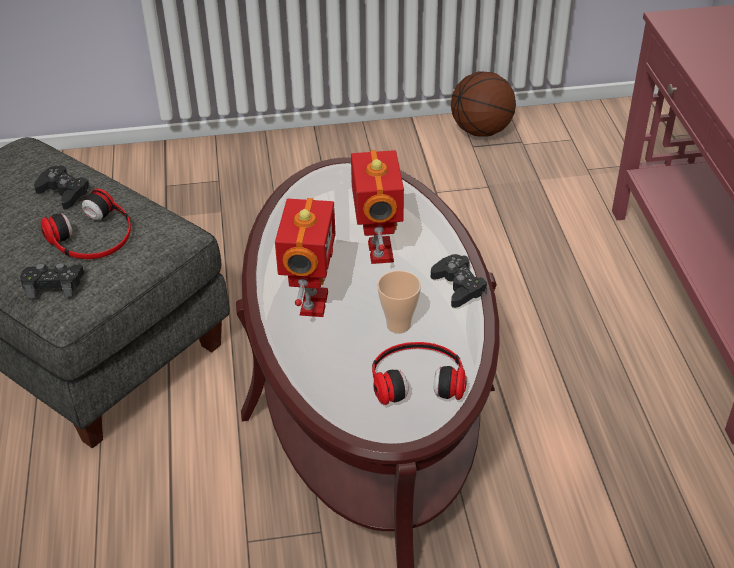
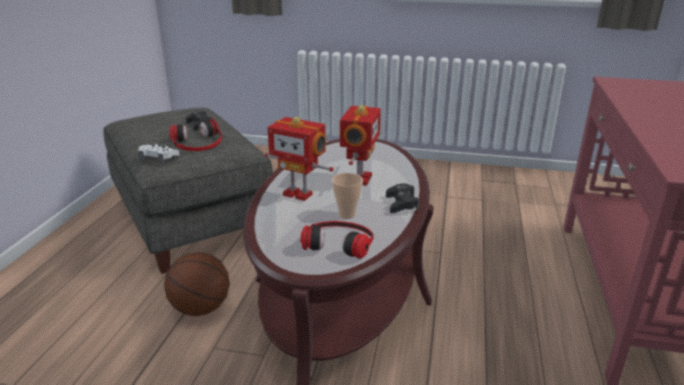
camera: 20 degrees right, 15 degrees down
(53, 284) = (158, 157): black game controller -> white game controller
(311, 303) = (298, 194): toy robot -> toy robot turned 90 degrees clockwise
(481, 130) = (491, 174): basketball -> basketball (201, 308)

